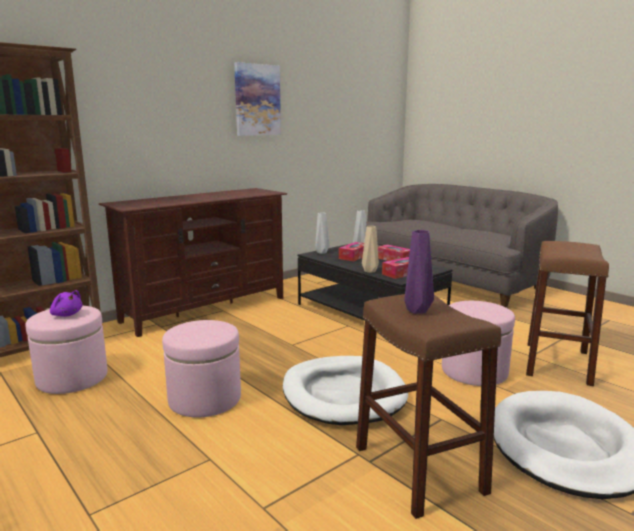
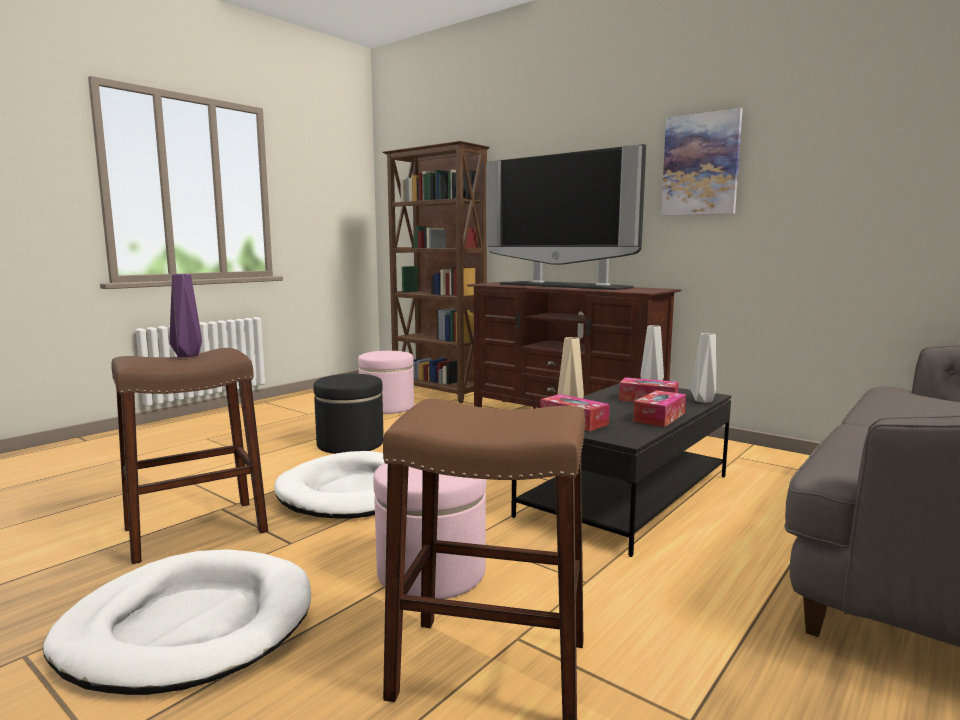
camera: 80 degrees right, 5 degrees down
(66, 314) = (384, 353): purple plush toy -> none
(194, 197) = (565, 285): none -> television
(205, 399) = (350, 444): pink ottoman -> black ottoman

